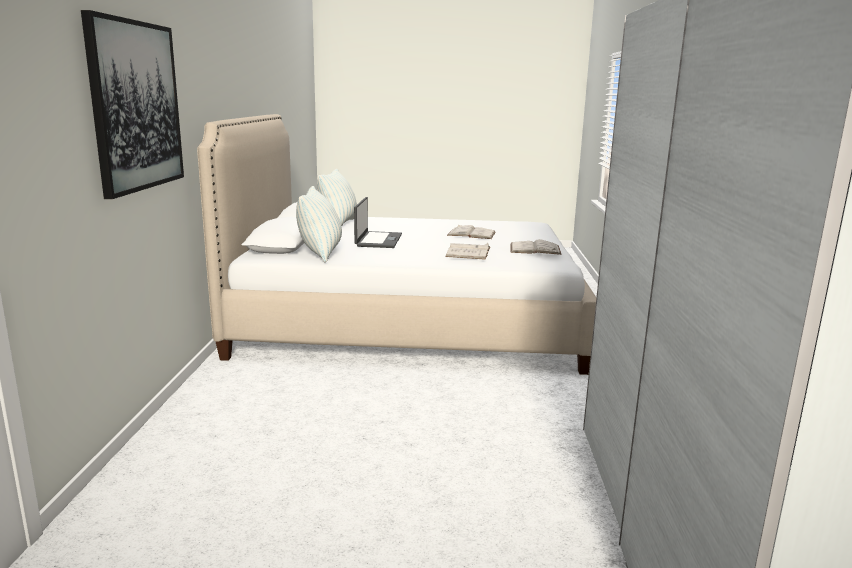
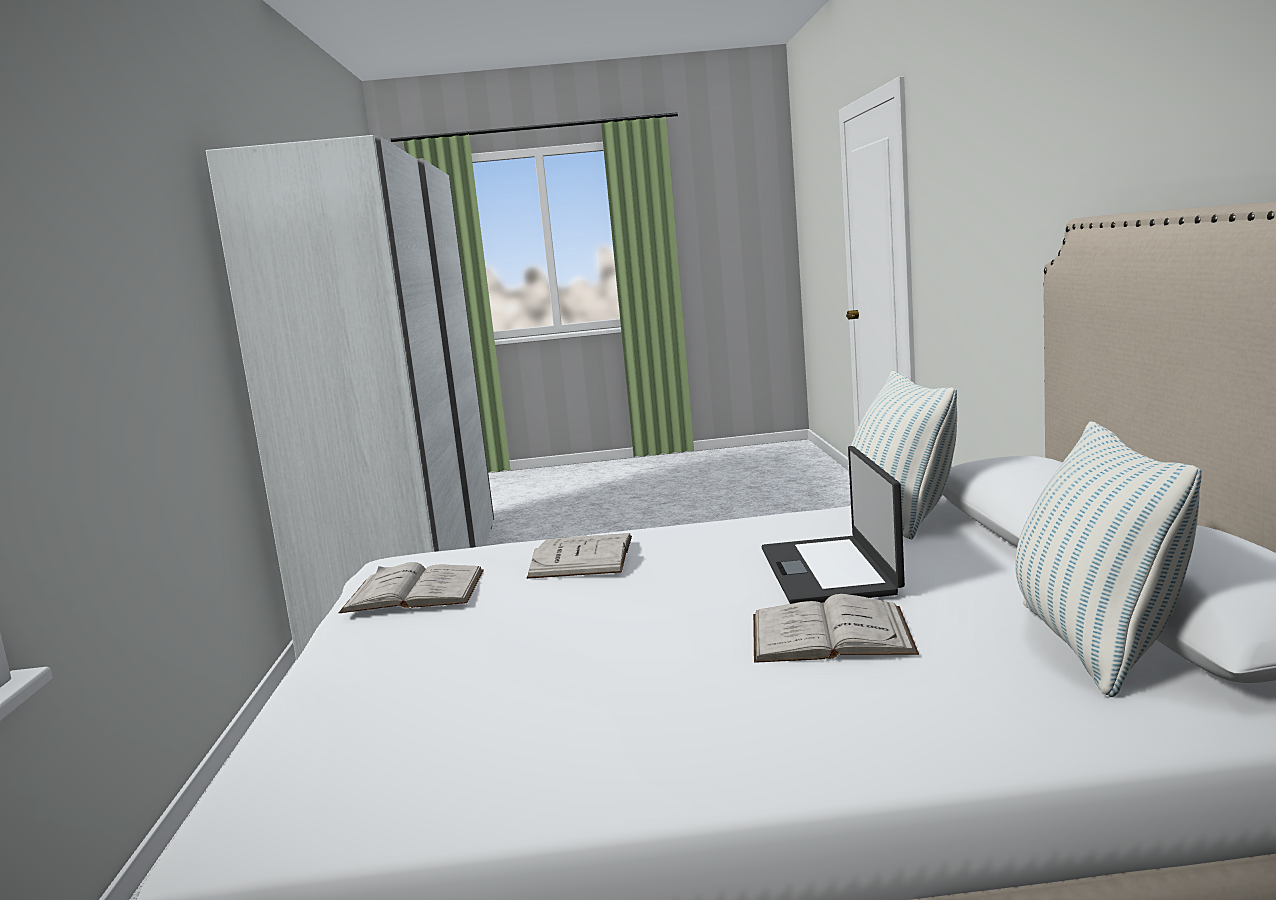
camera: 175 degrees right, 5 degrees down
(136, 106) = (1007, 194): picture -> none
(471, 234) = (569, 653): white book -> white book (830, 634)

